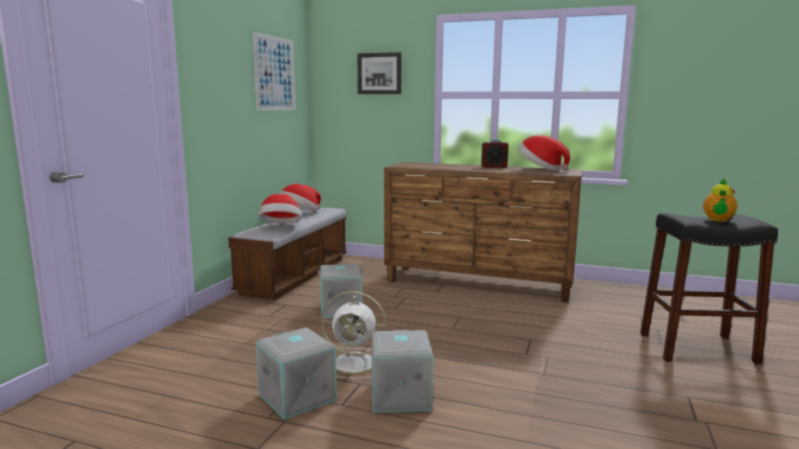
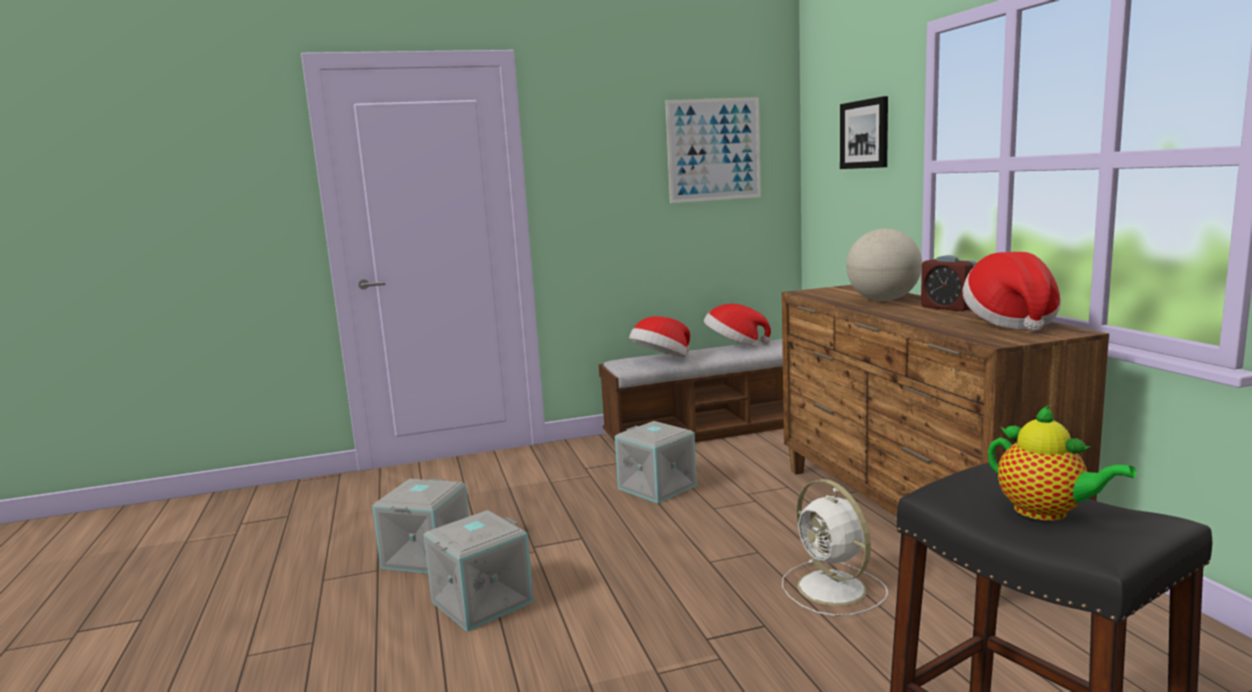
camera: 55 degrees right, 0 degrees up
(356, 363) = (531, 550): white fan -> white fan (834, 589)
(454, 166) = (883, 300): none -> globe
(718, 220) = (1046, 512): teapot -> teapot turned 120 degrees counterclockwise

